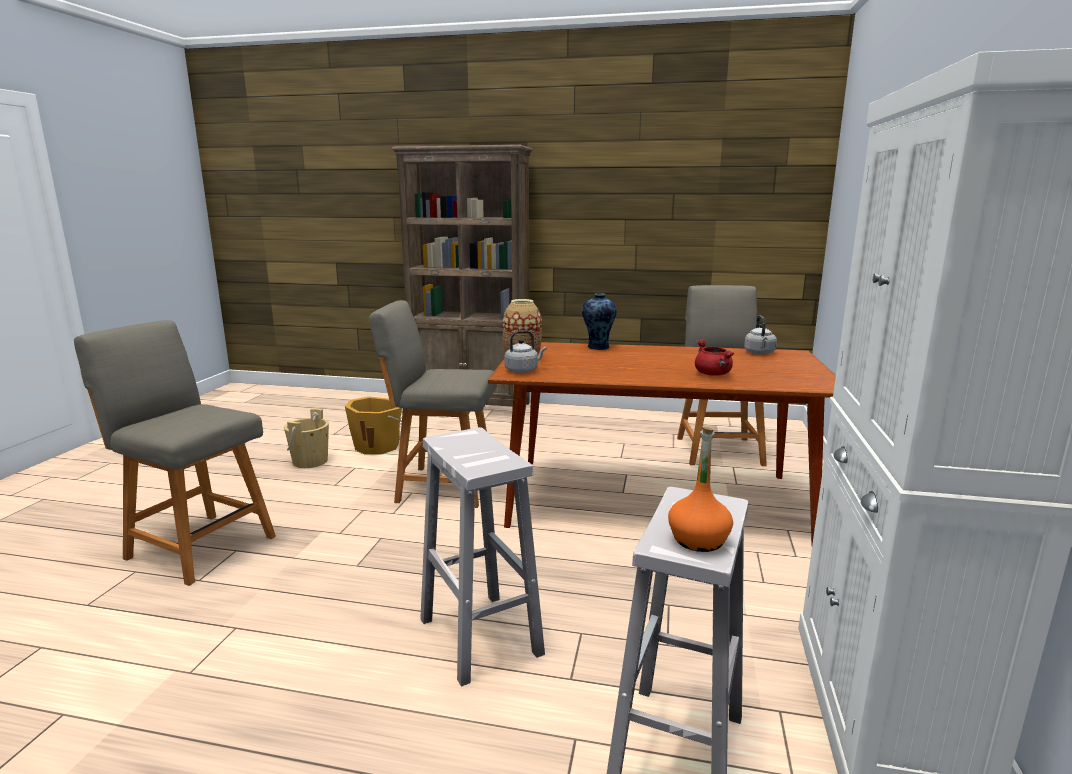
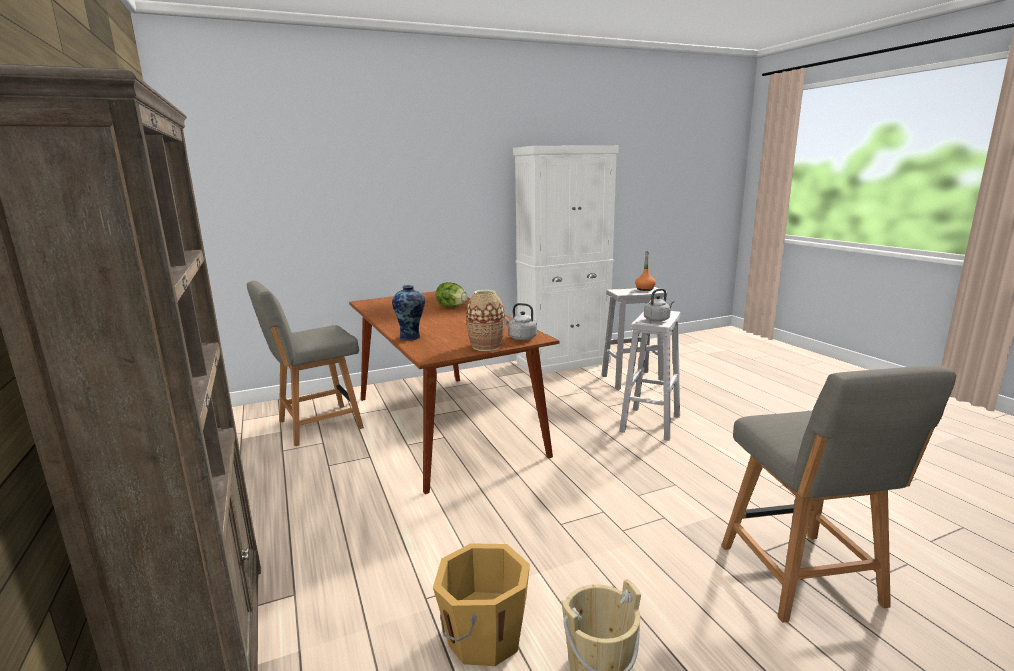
camera: 125 degrees left, 0 degrees up
(442, 486) = (528, 514): grey chair -> none
(713, 374) = (451, 307): red cooking pot -> lettuce
(759, 353) = (374, 307): grey kettle -> grey kettle (657, 319)

